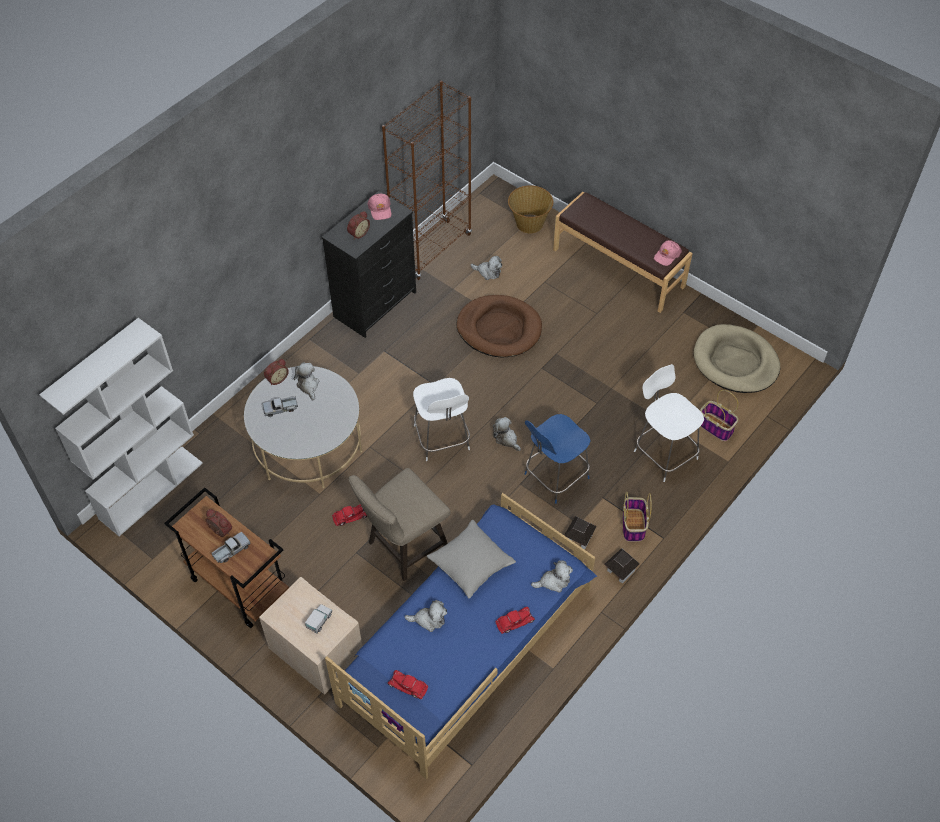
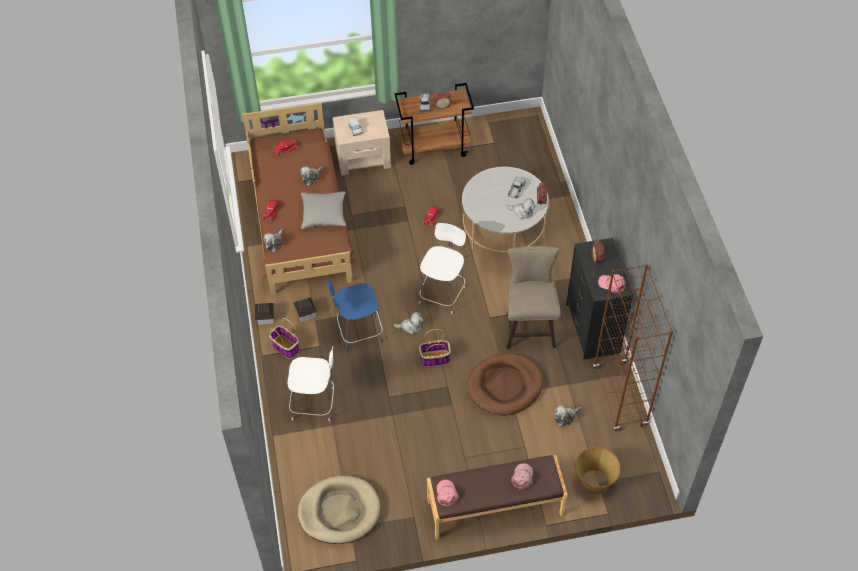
camera: 130 degrees right, 0 degrees up
(151, 490) = (537, 142): white bookcase -> none
(403, 549) = (385, 228): beige stool -> beige stool (529, 326)
(442, 439) = (442, 293): white chair -> white chair turned 90 degrees clockwise
(466, 643) = (301, 219): blue bed -> brown bed
(554, 477) = (358, 332): blue chair -> blue chair turned 105 degrees counterclockwise
(600, 220) = (522, 477): none -> pink cap
(716, 427) = (302, 451): basket -> basket (434, 358)

